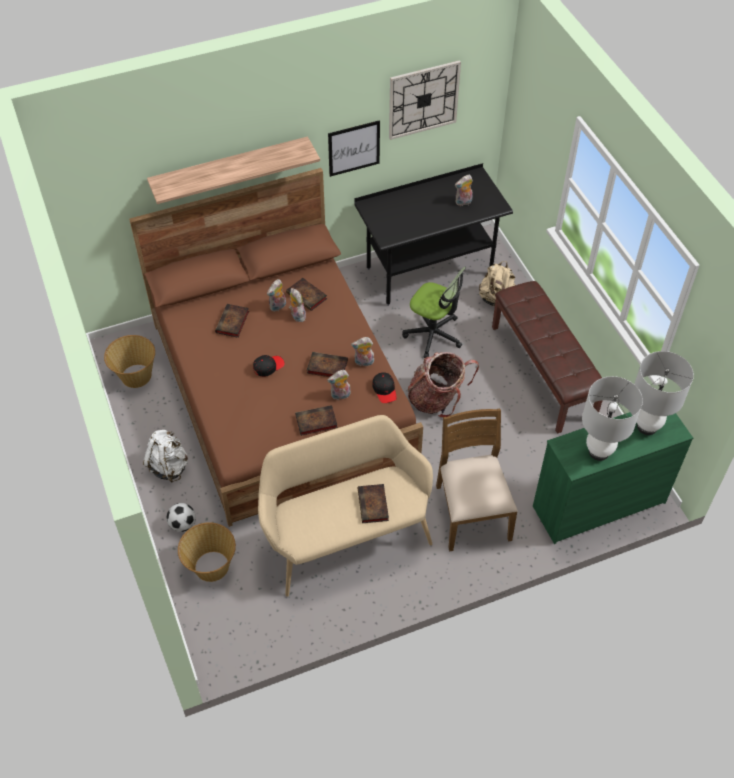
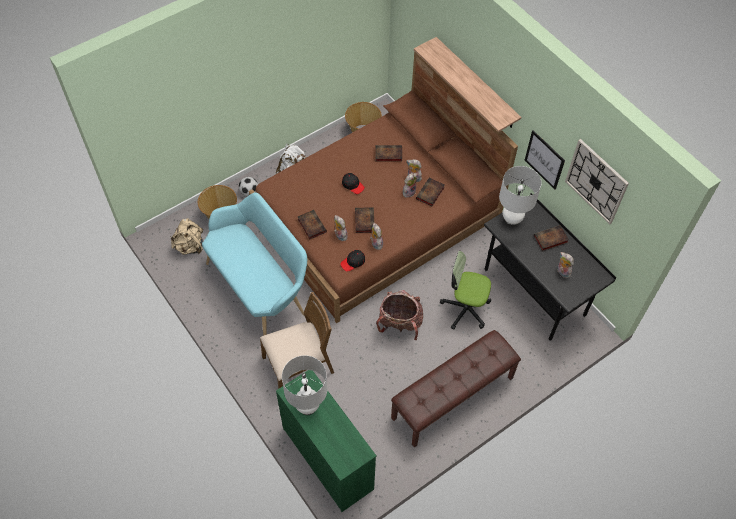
camera: 75 degrees right, 5 degrees up
(345, 536) = (260, 288): beige bench -> turquoise bench
(373, 506) = (252, 278): book -> book (550, 239)
(433, 335) = (465, 309): office chair -> office chair turned 90 degrees clockwise
(496, 300) = (521, 349): beige backpack -> beige backpack (190, 246)
(646, 427) = (342, 442): white table lamp -> white table lamp (511, 220)

